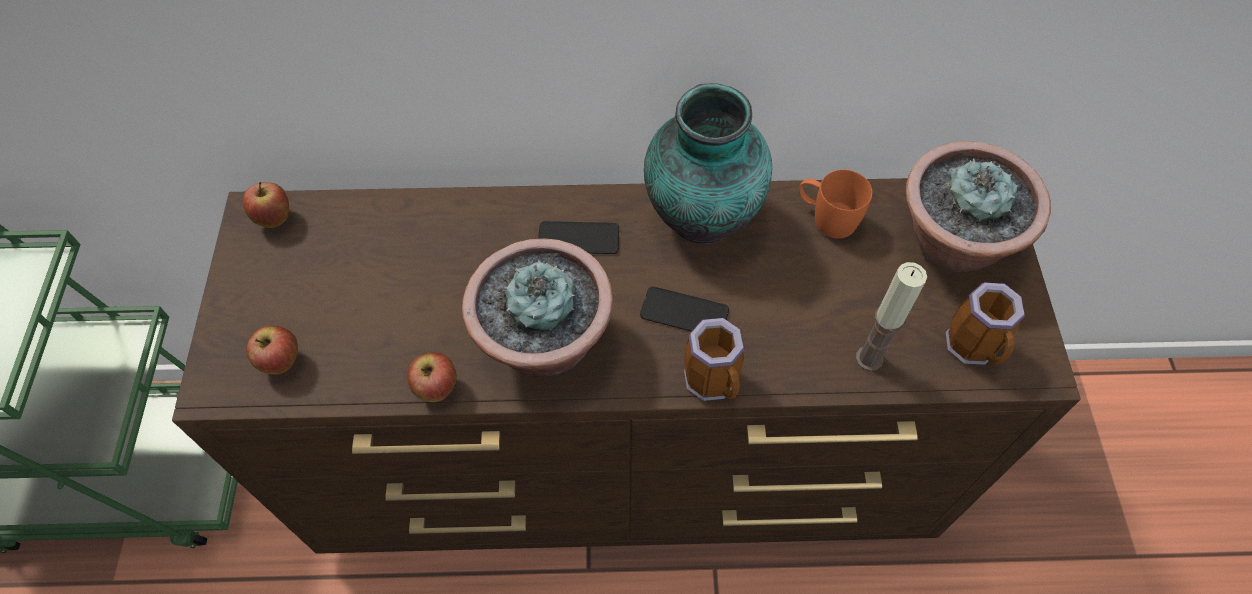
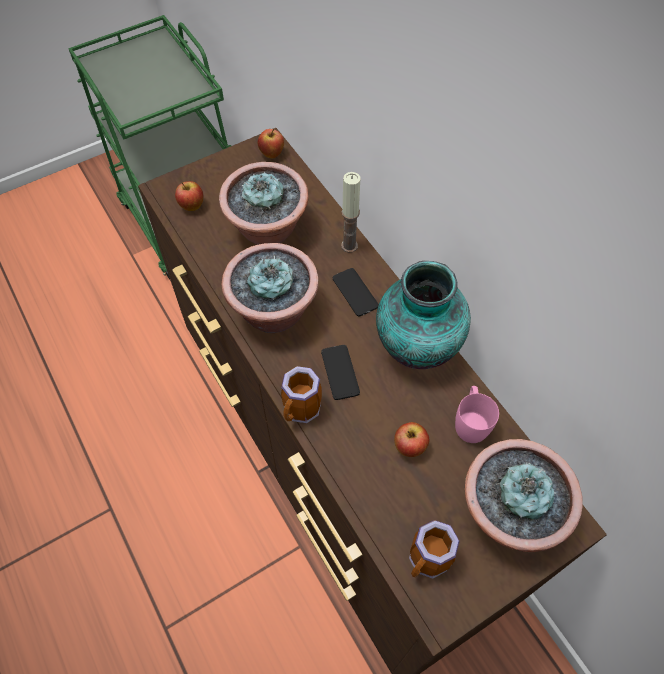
camera: 60 degrees right, 0 degrees up
(405, 287) = (268, 230): none -> potted plant
(437, 389) = (215, 279): apple -> apple (409, 447)
(826, 217) = (471, 421): orange mug -> pink mug
(869, 358) = (375, 495): candle -> candle (349, 246)

